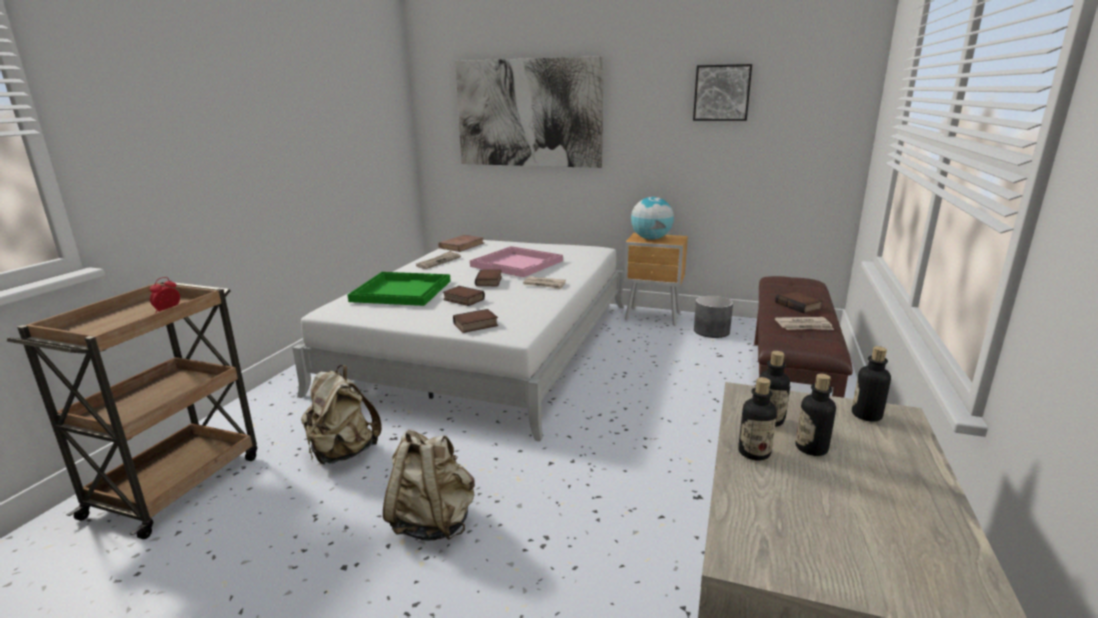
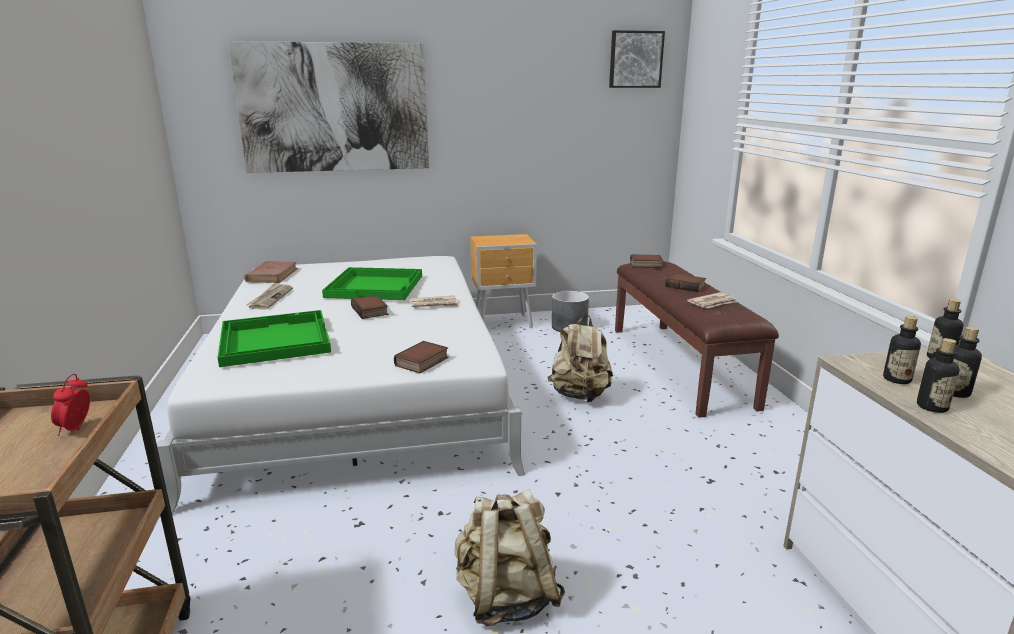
camera: 30 degrees left, 0 degrees up
(342, 453) = (312, 563): beige backpack -> beige backpack (580, 395)
(462, 300) = (367, 337): book -> book (645, 265)
(518, 263) = (376, 286): pink tray -> green tray
(651, 239) = (497, 240): globe -> none
(722, 93) = (549, 85): picture -> picture (635, 59)

